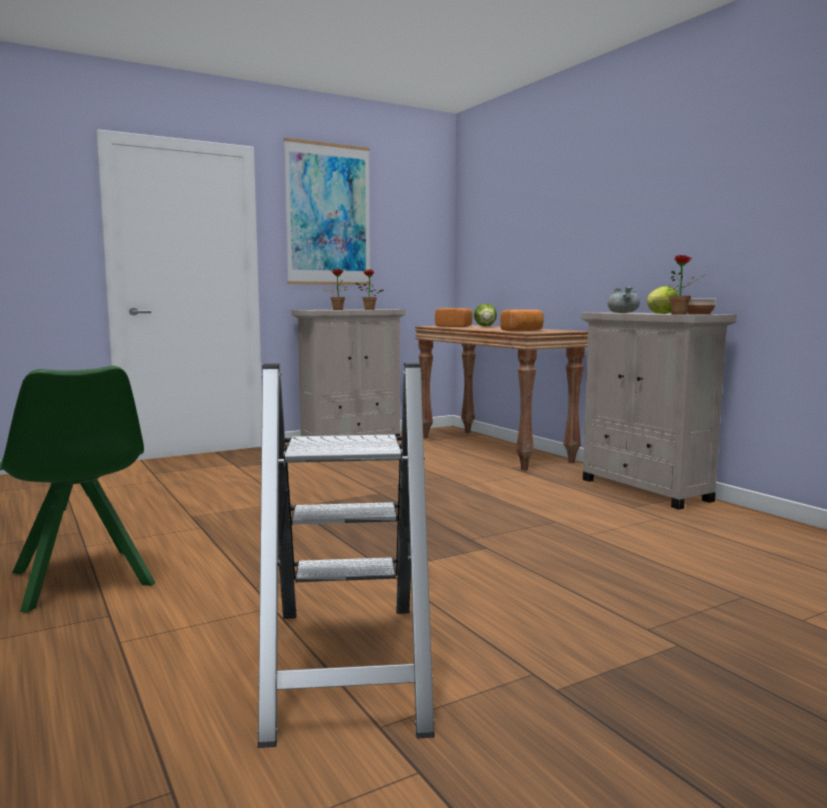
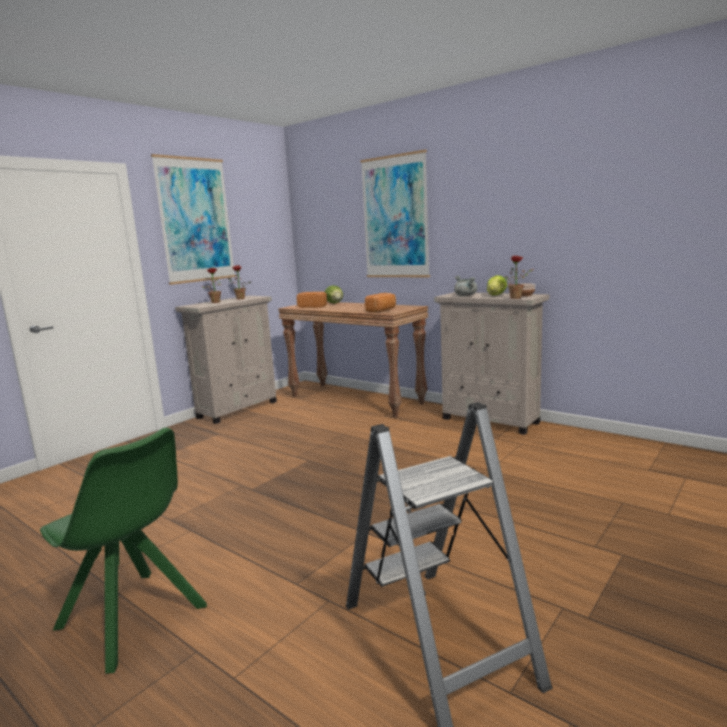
camera: 20 degrees left, 5 degrees up
(561, 216) = (395, 217): none -> picture

